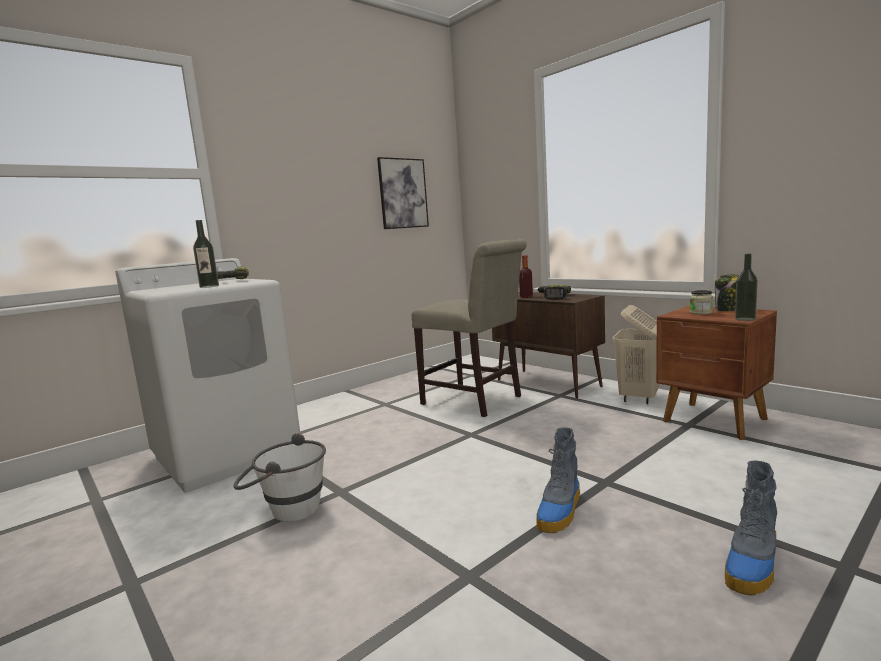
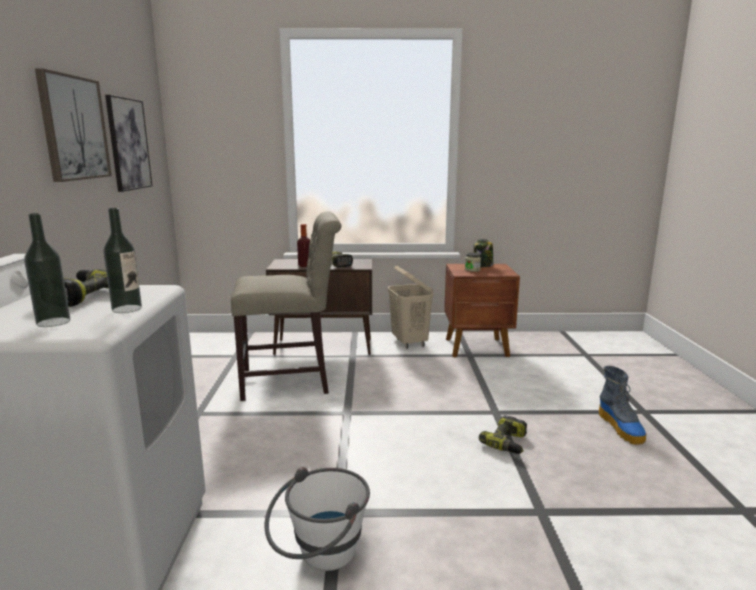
camera: 50 degrees left, 5 degrees up
(336, 183) = (73, 128): none -> picture
(560, 511) = (508, 443): boot -> power drill
(745, 319) = (510, 273): bottle -> bottle (53, 322)

